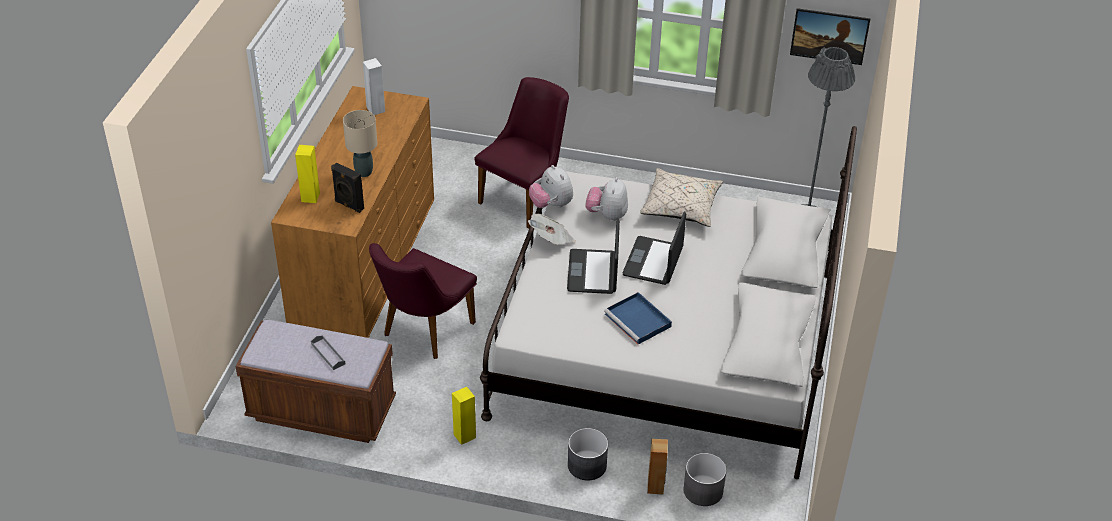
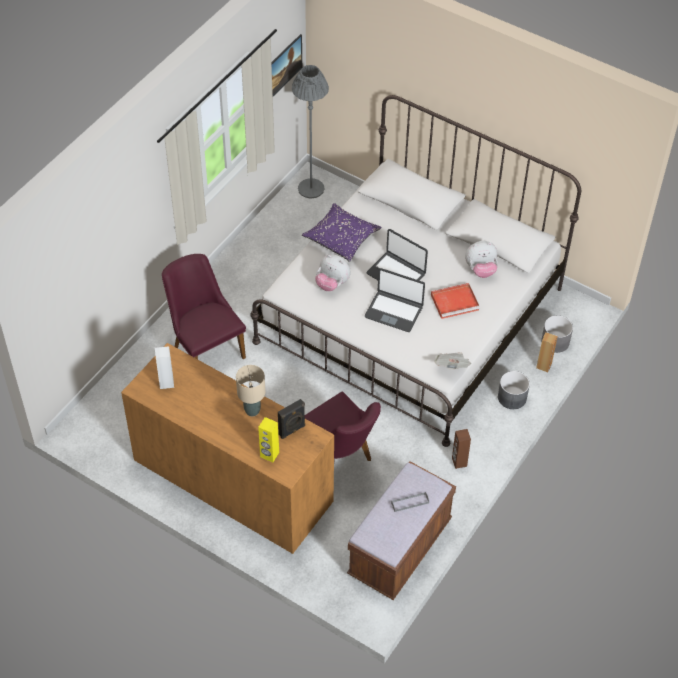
camera: 70 degrees left, 10 degrees up
(464, 436) = (459, 462): yellow speaker -> brown speaker
(551, 205) = (304, 313): plush toy -> plush toy (480, 270)
(551, 239) = (346, 325): newspaper -> newspaper (452, 366)
(639, 321) = (455, 302): blue tray -> red tray
(681, 206) = (341, 238): beige pillow -> purple pillow

